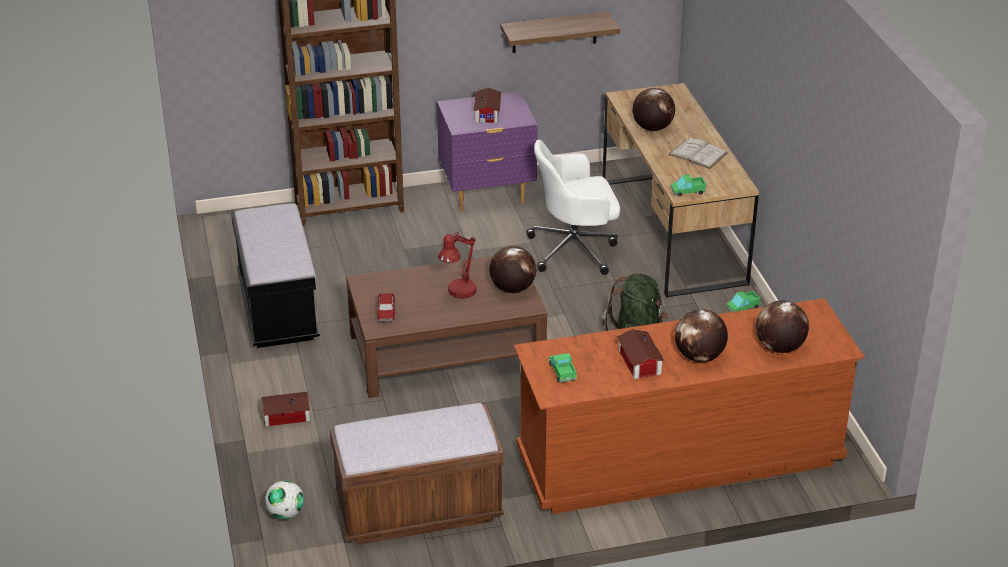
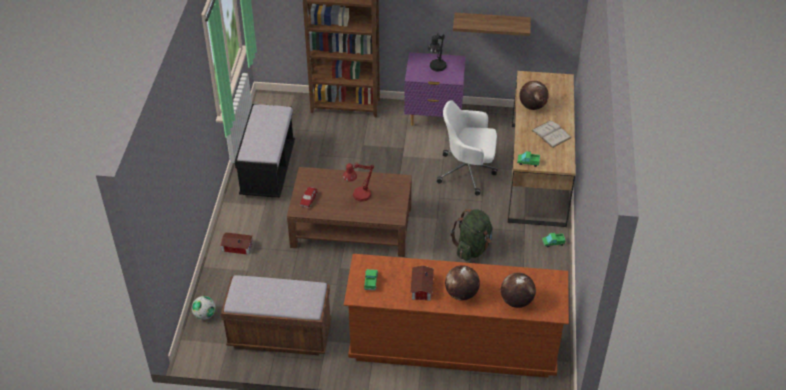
camera: 20 degrees right, 10 degrees up
(488, 112) = (436, 68): toy house -> black table lamp
(512, 289) = (392, 202): globe -> none

